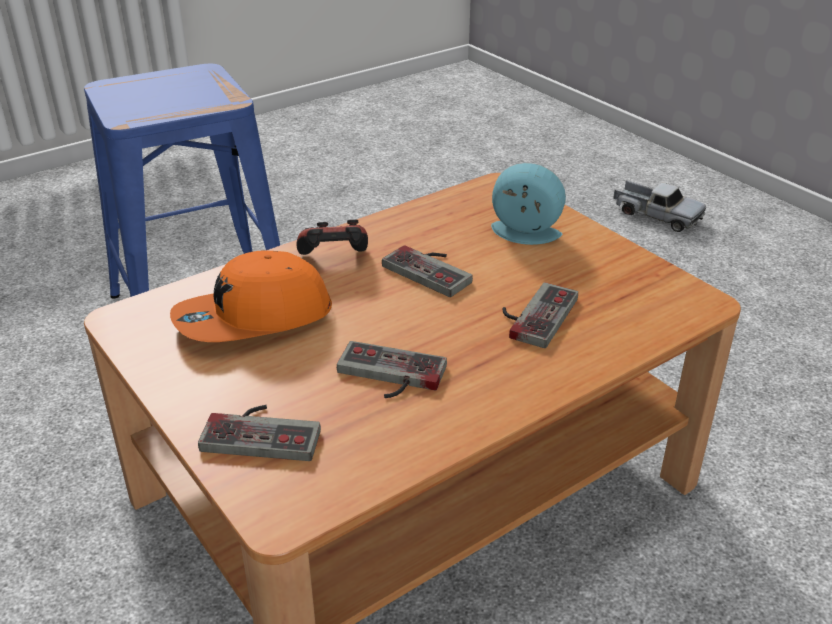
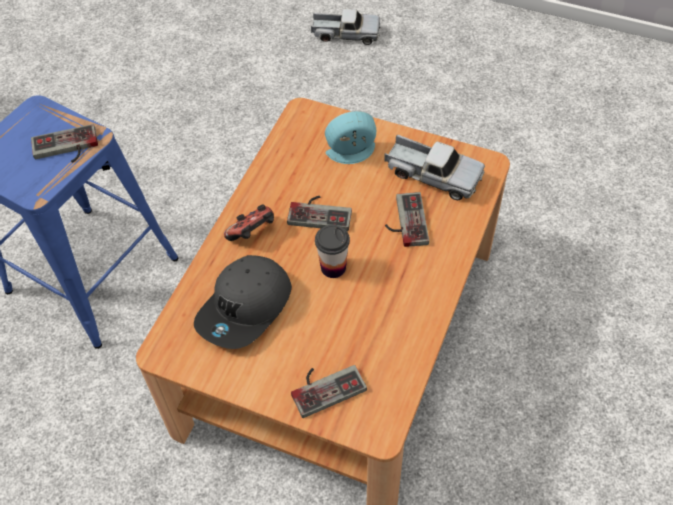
camera: 30 degrees left, 20 degrees up
(253, 319) = (246, 308): orange cap -> grey cap
(388, 376) = (360, 311): game controller -> game controller (66, 149)
(396, 323) = (333, 267): none -> cup
(613, 285) = (432, 174): none -> toy truck

